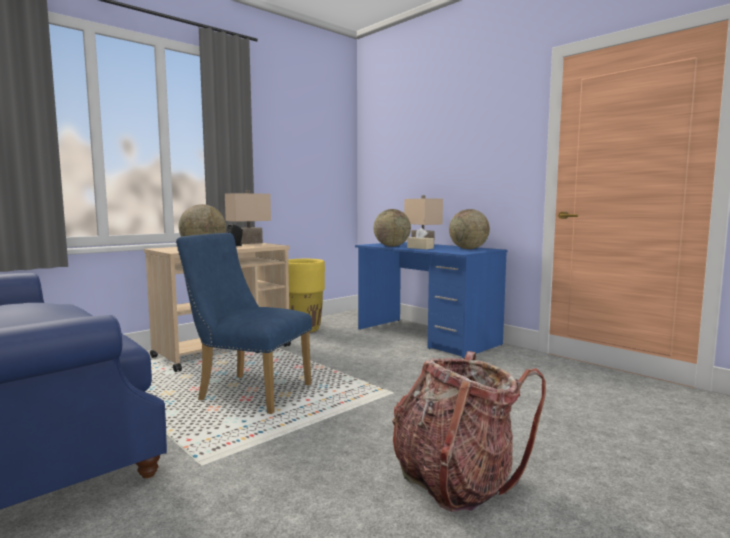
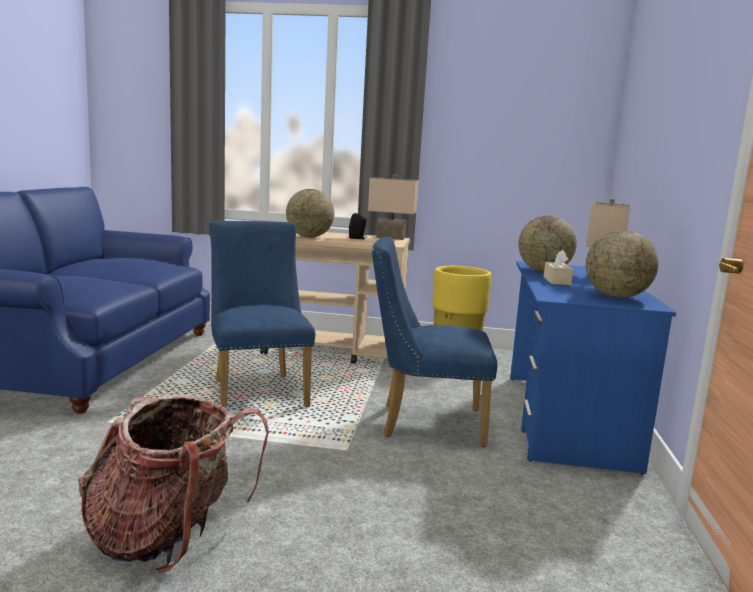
camera: 50 degrees right, 5 degrees up
(384, 364) = (423, 422): none -> blue chair

